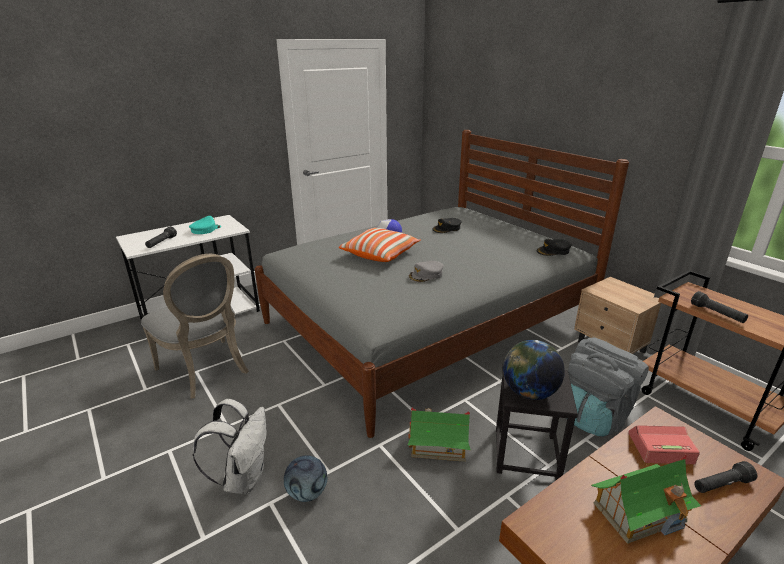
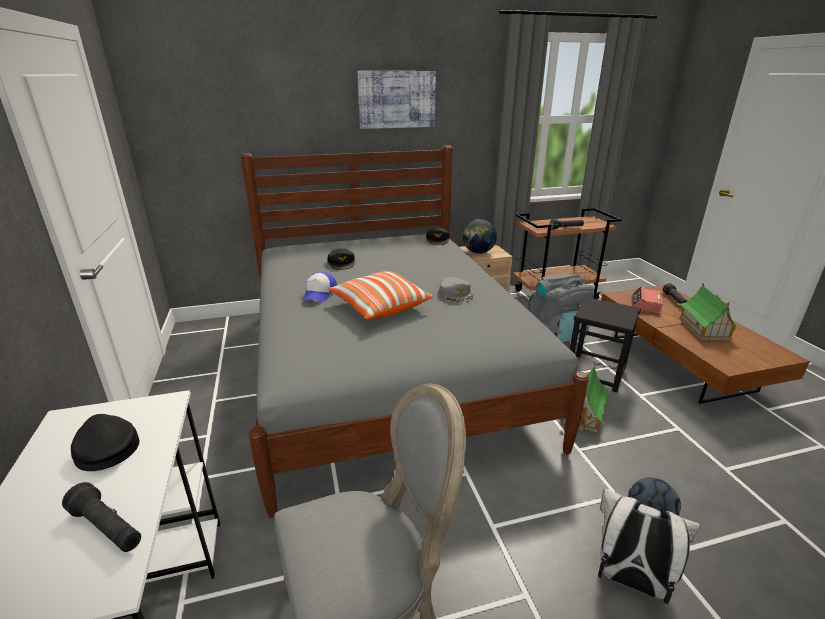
camera: 70 degrees left, 0 degrees up
(205, 229) = (106, 448): turquoise cap -> black cap
(529, 393) = (616, 316): globe -> globe (478, 252)
(589, 101) = (397, 99): none -> picture

